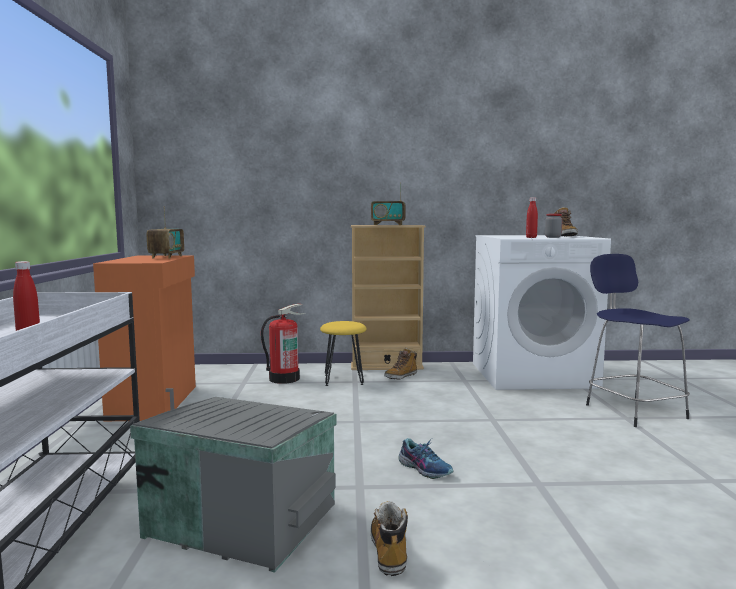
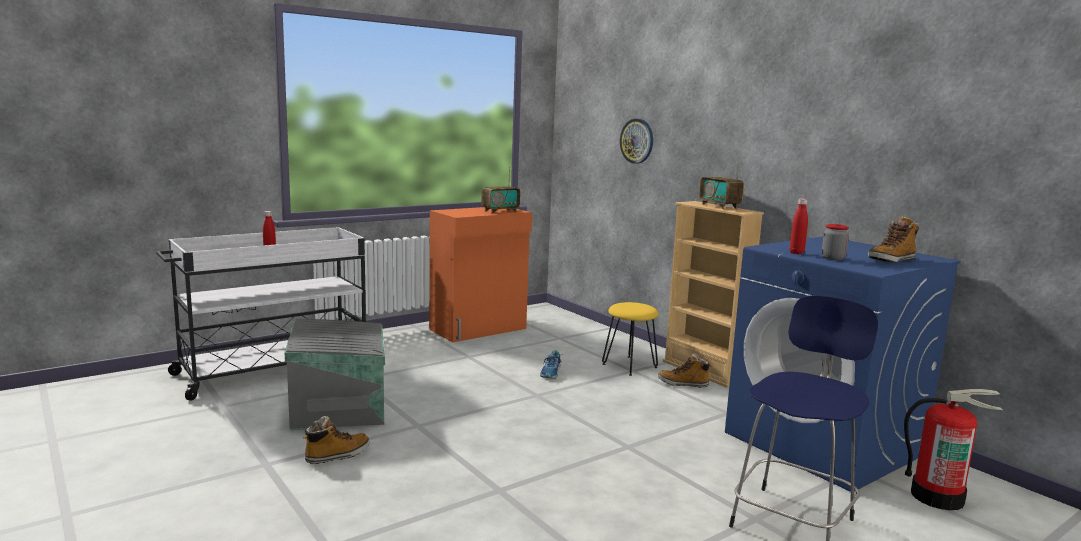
camera: 55 degrees right, 5 degrees up
(269, 178) = (637, 141): none -> wall clock
(284, 379) = (592, 346): fire extinguisher -> fire extinguisher (937, 496)
(425, 468) = (474, 440): shoe -> shoe (551, 372)
(533, 375) = (824, 444): white washing machine -> blue washing machine

